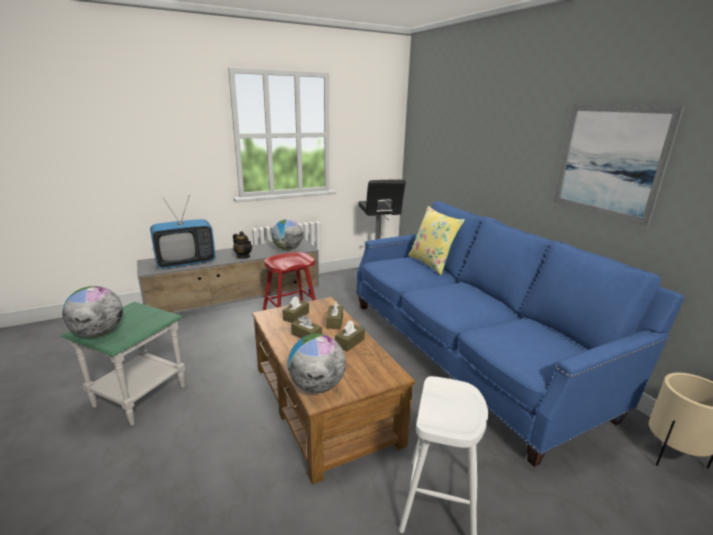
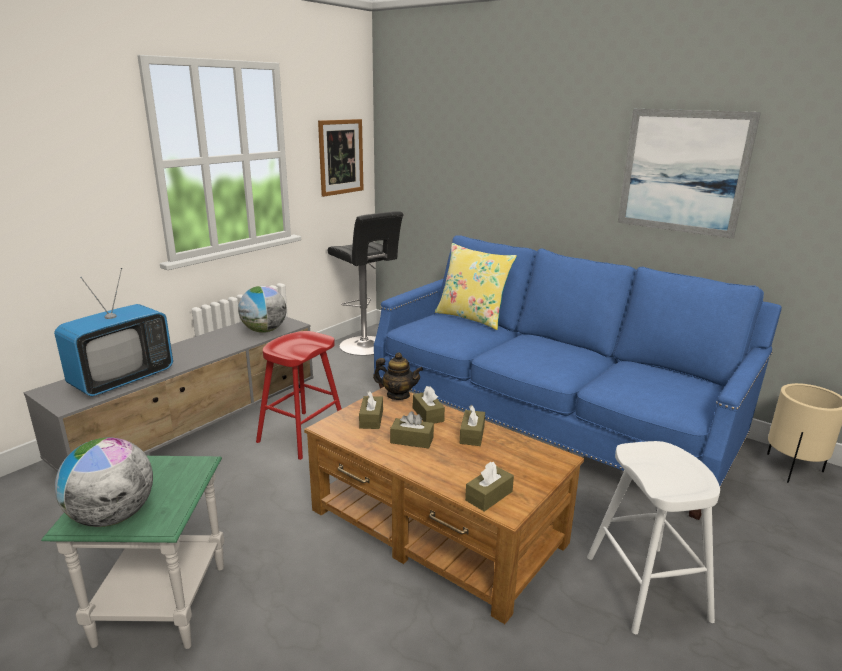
camera: 25 degrees left, 0 degrees up
(243, 256) = (208, 353): teapot -> teapot (398, 395)
(317, 386) = (489, 496): globe -> brown tissue box
(375, 139) = (341, 157): none -> picture

